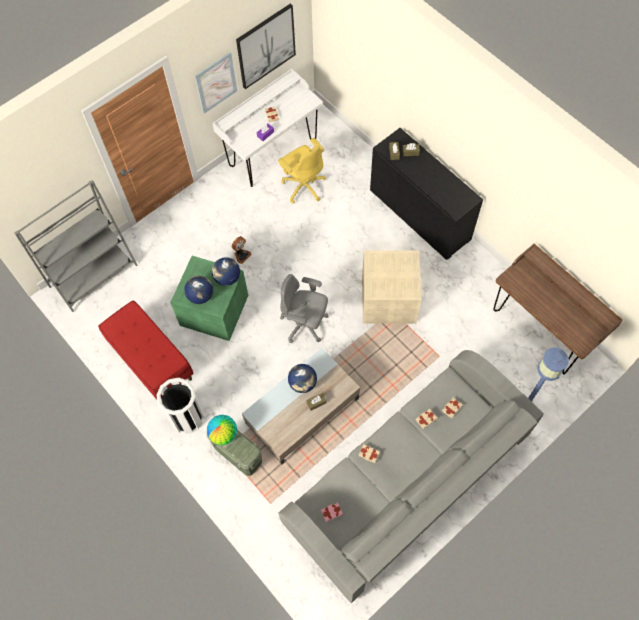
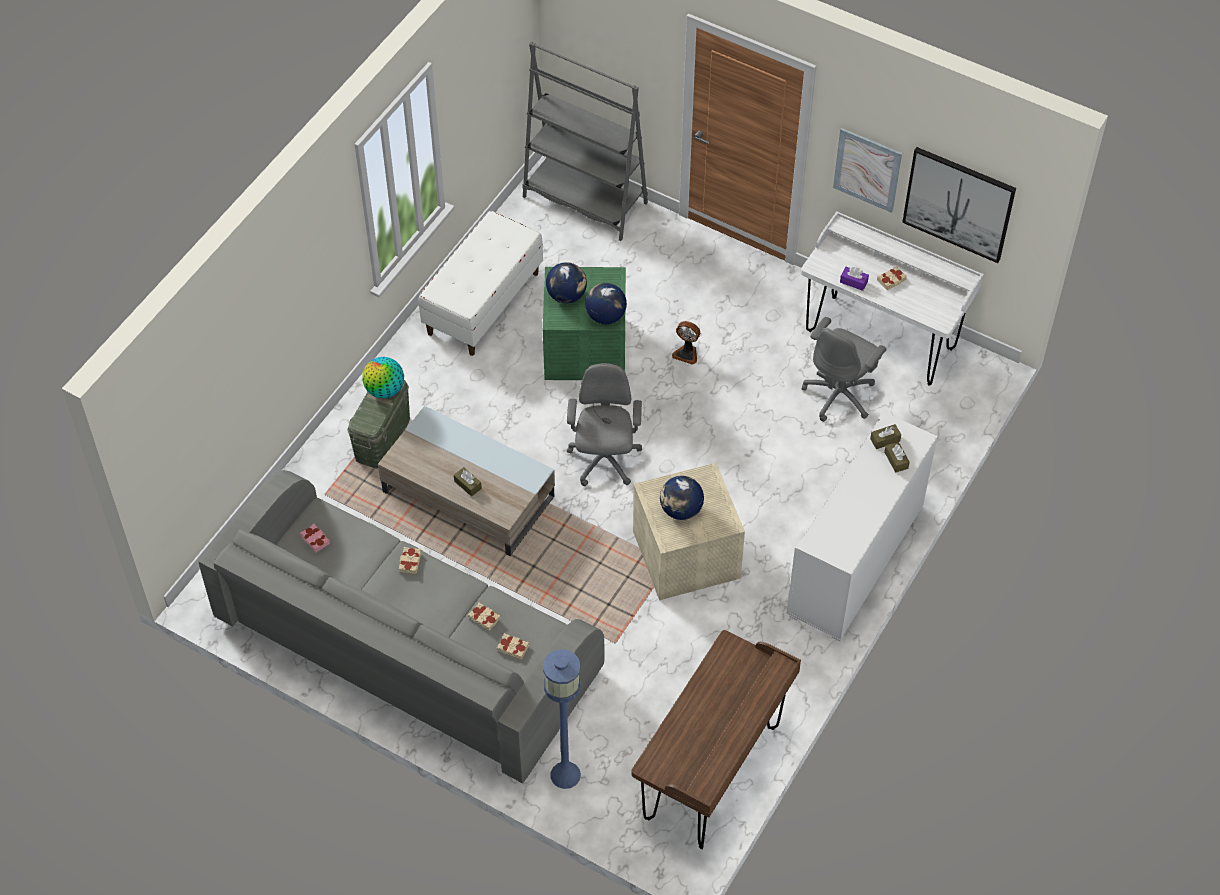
camera: 70 degrees right, 10 degrees down
(151, 360) = (483, 303): red bench -> white bench
(186, 417) = (415, 367): white trash can -> none
(303, 186) = (840, 395): yellow office chair -> grey office chair
(303, 383) = (491, 461): globe -> globe (681, 510)
(419, 215) = (855, 560): black cabinet -> white cabinet

